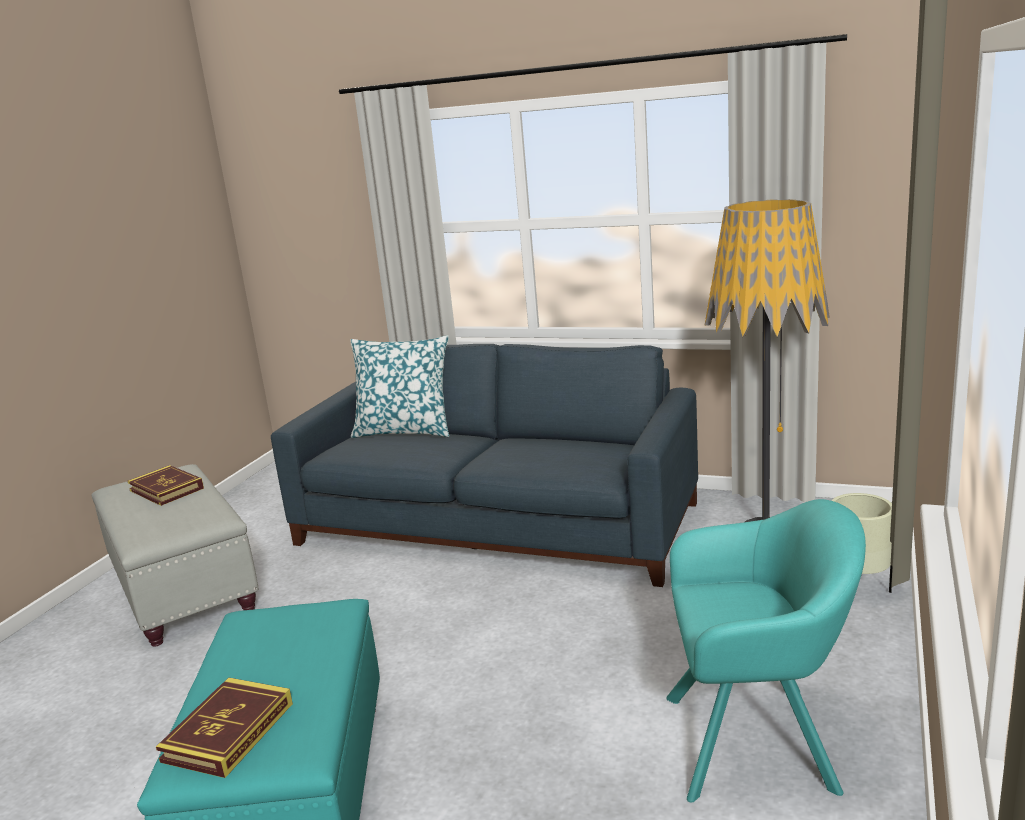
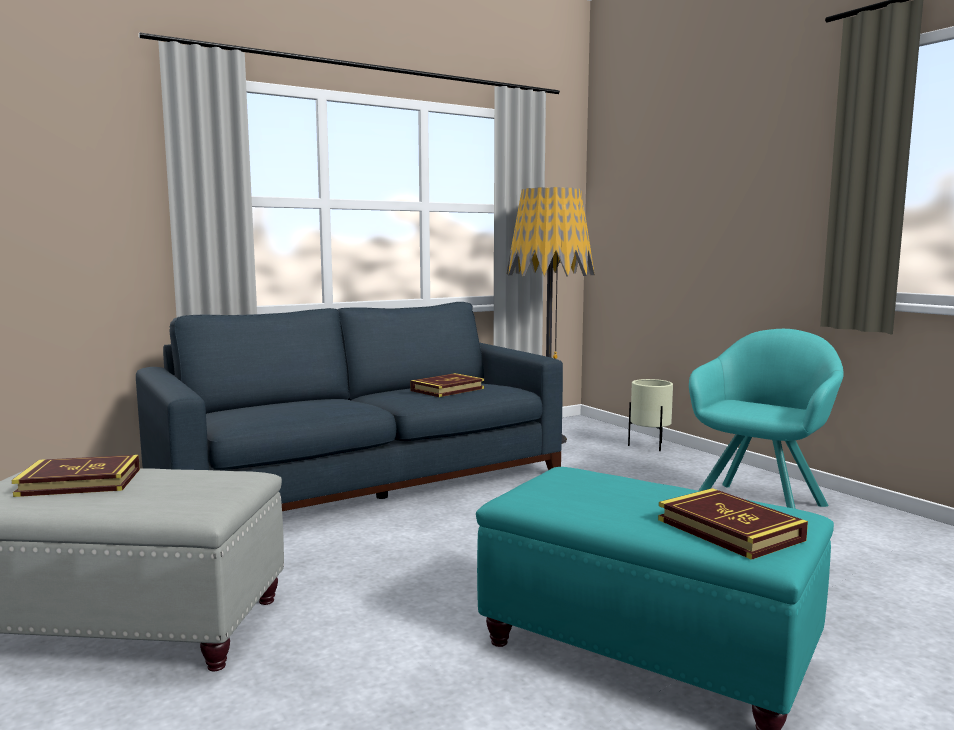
camera: 55 degrees left, 10 degrees down
(405, 431) = (258, 404): pillow -> none
(544, 457) = (447, 389): none -> book

